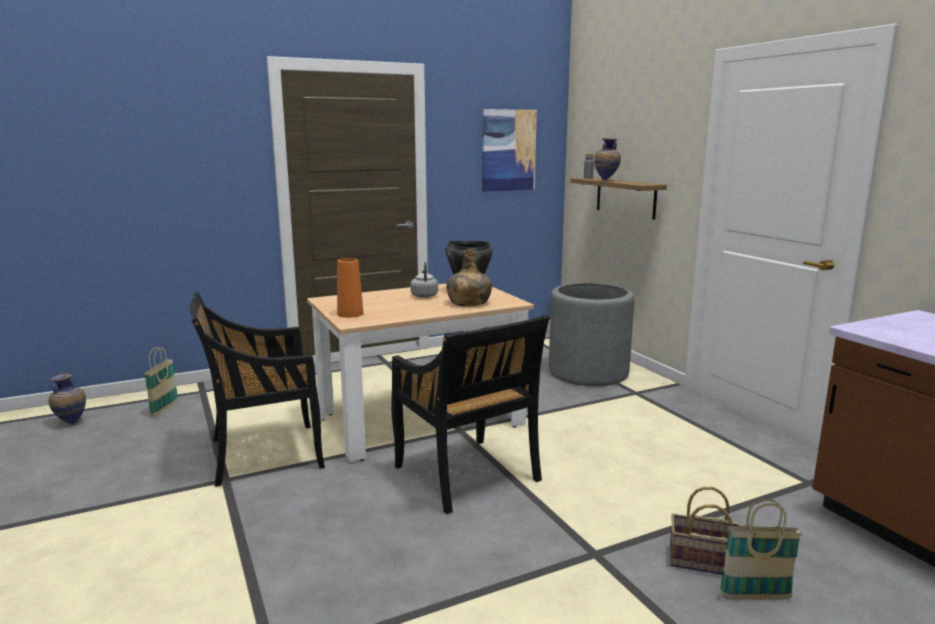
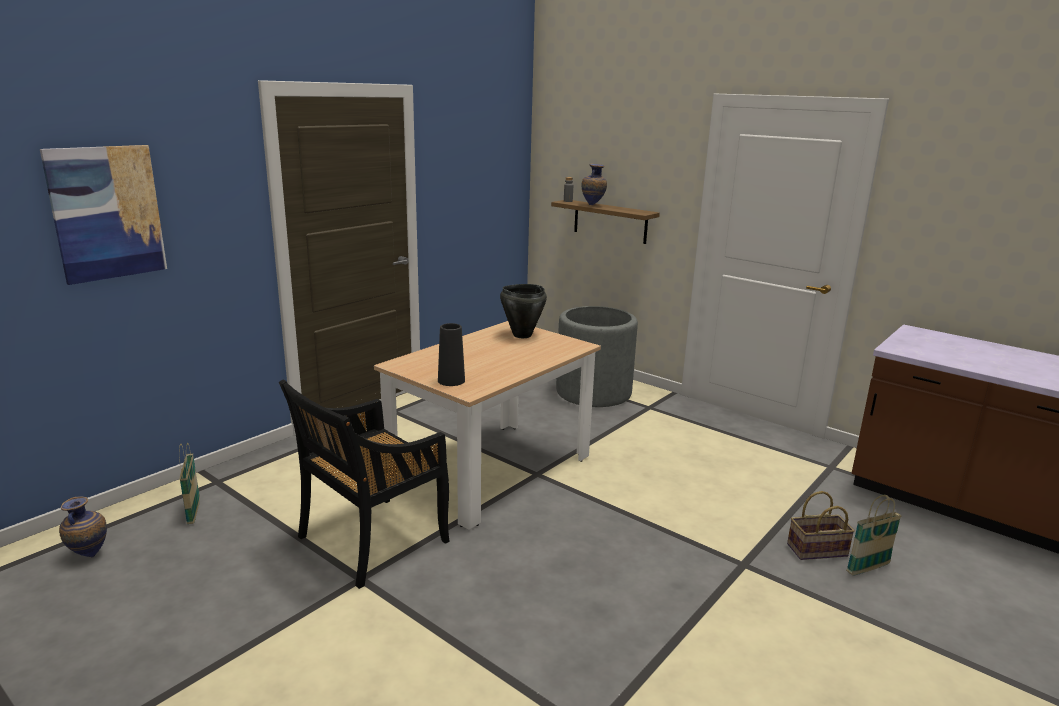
camera: 25 degrees left, 5 degrees up
(350, 314) = (451, 380): orange vase -> black vase
(424, 295) = (489, 347): grey kettle -> none
(467, 475) = (585, 518): black chair -> none
(468, 303) = (543, 351): green bottle -> none
(508, 150) = (485, 173): picture -> picture (107, 213)

